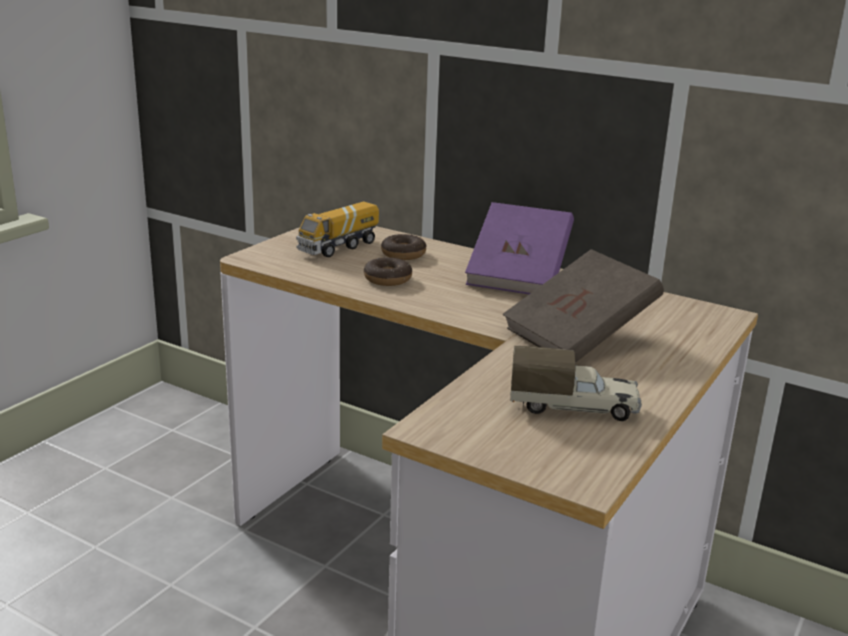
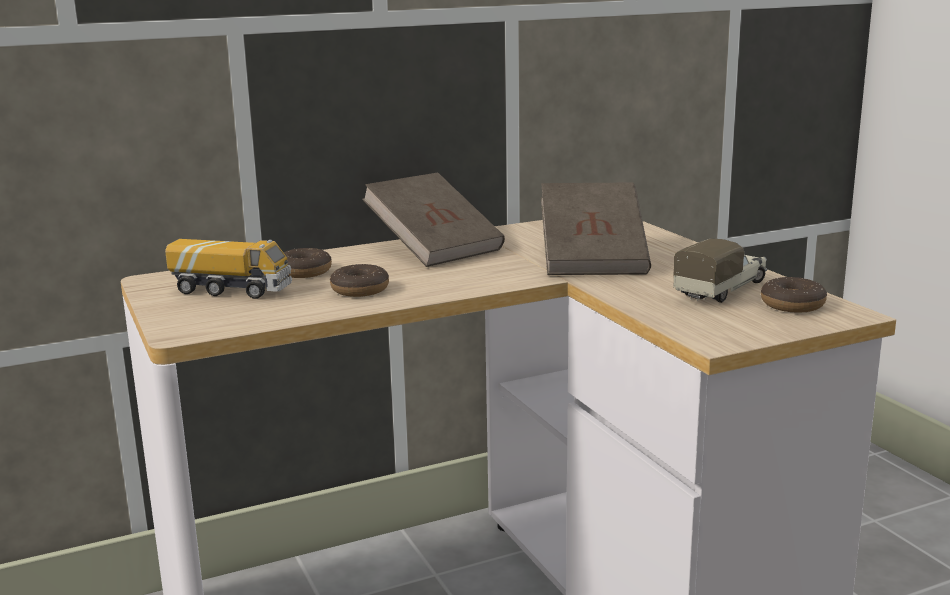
camera: 55 degrees left, 5 degrees down
(338, 247) = (231, 291): toy truck -> toy truck turned 60 degrees counterclockwise
(518, 276) = (434, 248): purple book -> brown book
(574, 448) = (792, 304): none -> donut

